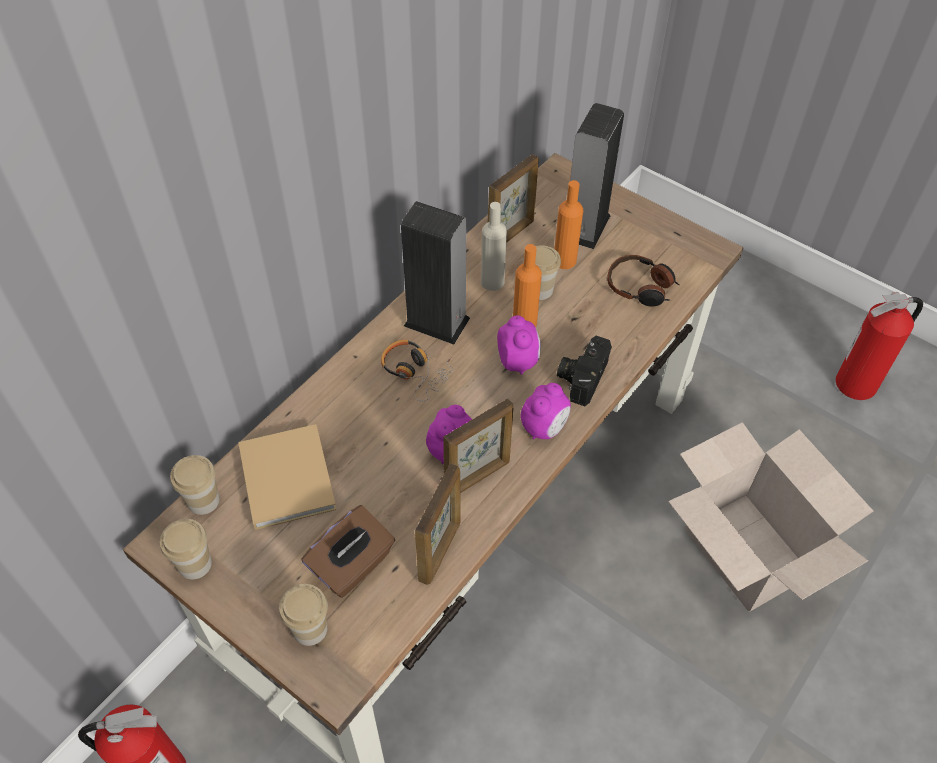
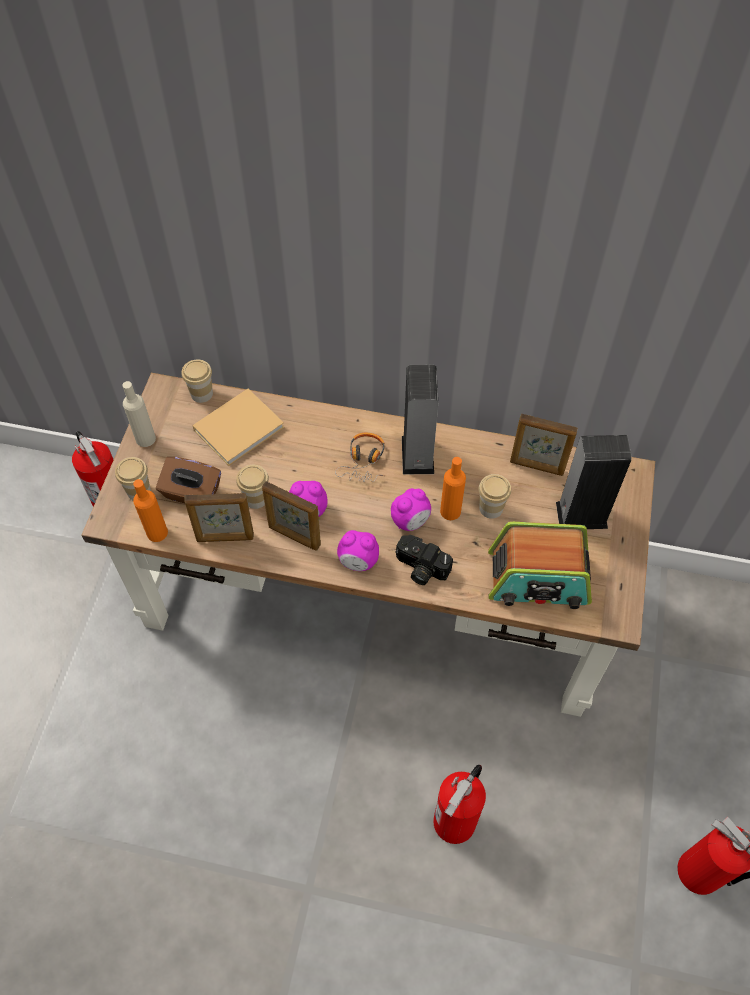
camera: 65 degrees right, 5 degrees up
(195, 564) = (156, 412): cup -> cup (256, 498)
(492, 282) = (479, 474): beige bottle -> beige bottle (145, 438)
(564, 260) = (533, 514): orange bottle -> orange bottle (157, 532)
(581, 376) = (420, 568): camera -> camera turned 150 degrees counterclockwise
(640, 287) = (538, 579): headphones -> radio
(748, 551) = (455, 822): cardboard box -> fire extinguisher

